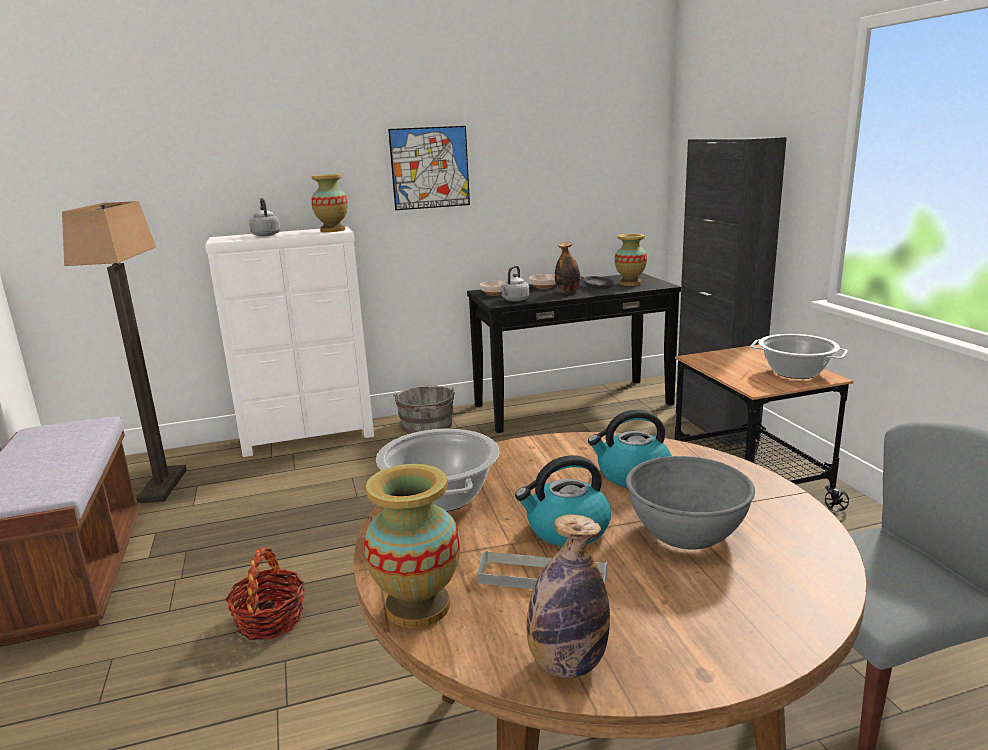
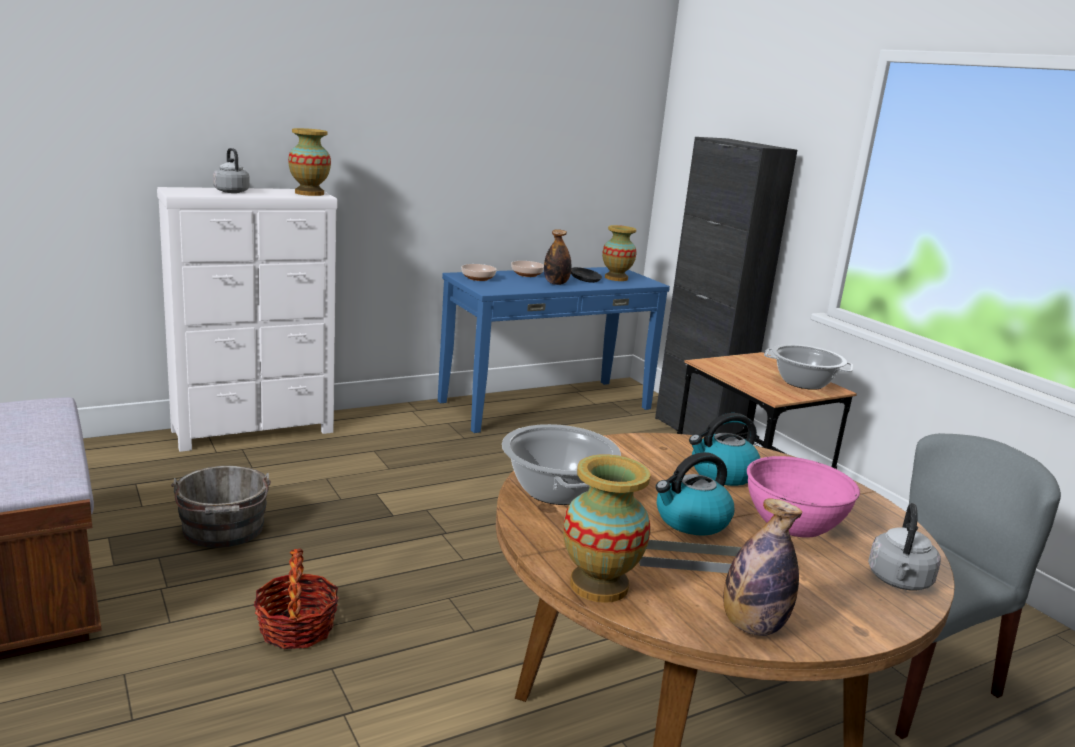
camera: 15 degrees left, 0 degrees up
(163, 486) = (91, 484): floor lamp -> none
(427, 426) = (391, 423): grey bucket -> grey bucket (223, 531)
(430, 168) = (416, 132): picture -> none
(514, 300) = (504, 288): grey kettle -> grey kettle (899, 581)
(572, 404) = (545, 405): black console table -> blue console table
(686, 531) = (793, 523): grey bowl -> pink bowl

